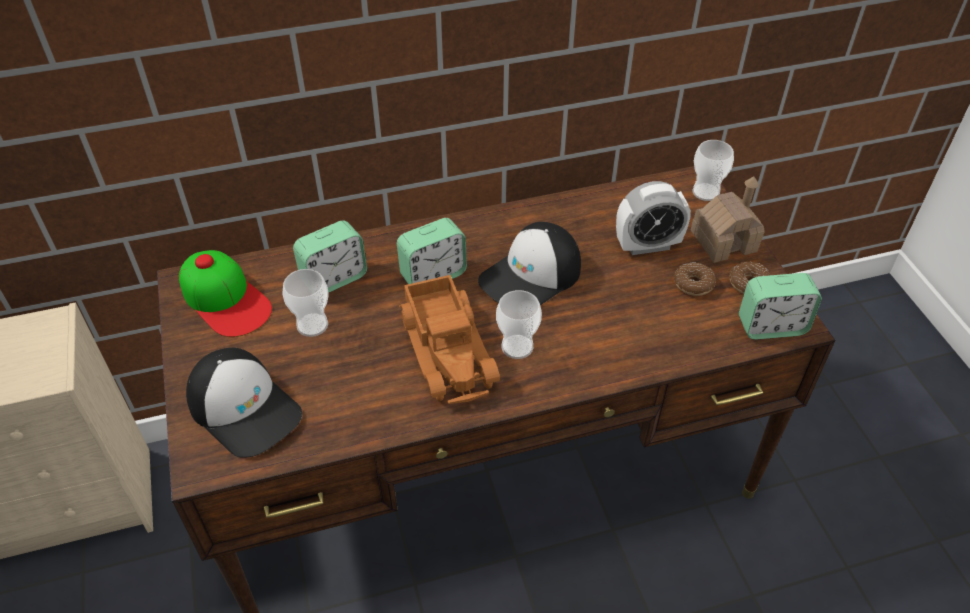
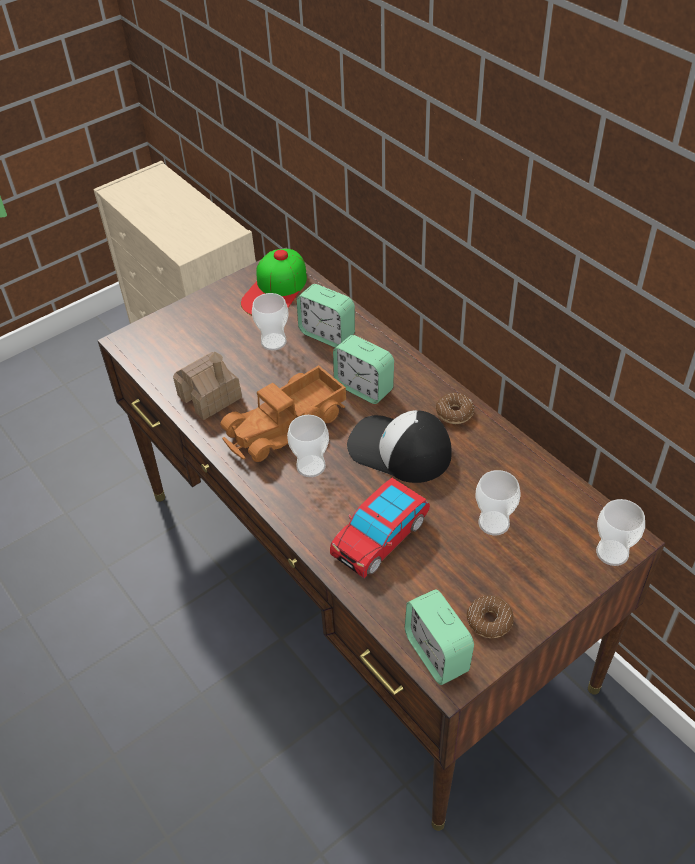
camera: 70 degrees right, 0 degrees up
(245, 408) = (182, 340): cap -> none
(631, 322) = (380, 537): none -> toy car
(647, 245) = (493, 523): alarm clock -> cup
(693, 284) = (460, 573): donut -> donut (454, 413)
(723, 241) = (542, 585): toy house -> toy house (210, 396)

